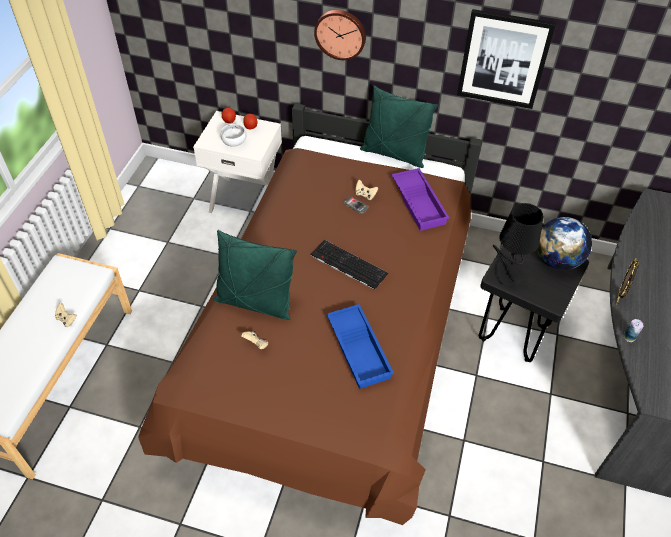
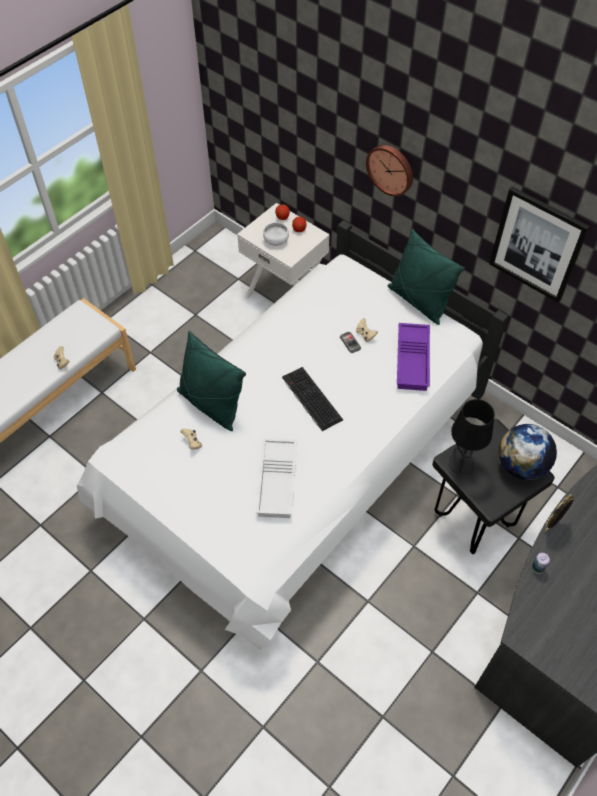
camera: 25 degrees right, 5 degrees up
(333, 338) = (297, 459): brown bed -> white bed
(360, 349) = (278, 481): blue tray -> white tray

